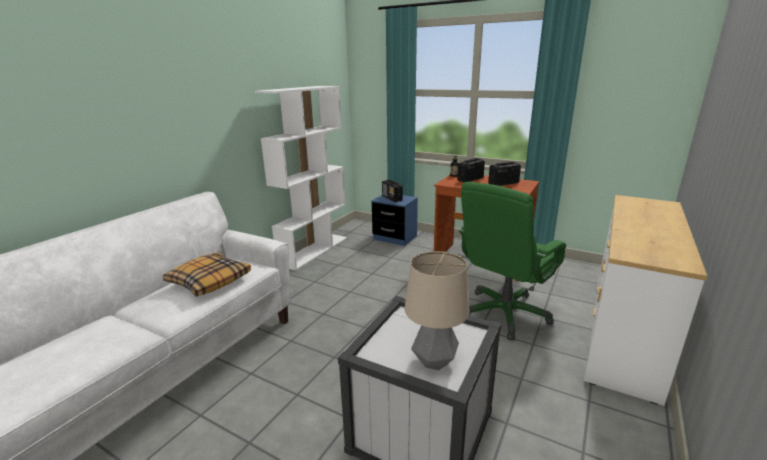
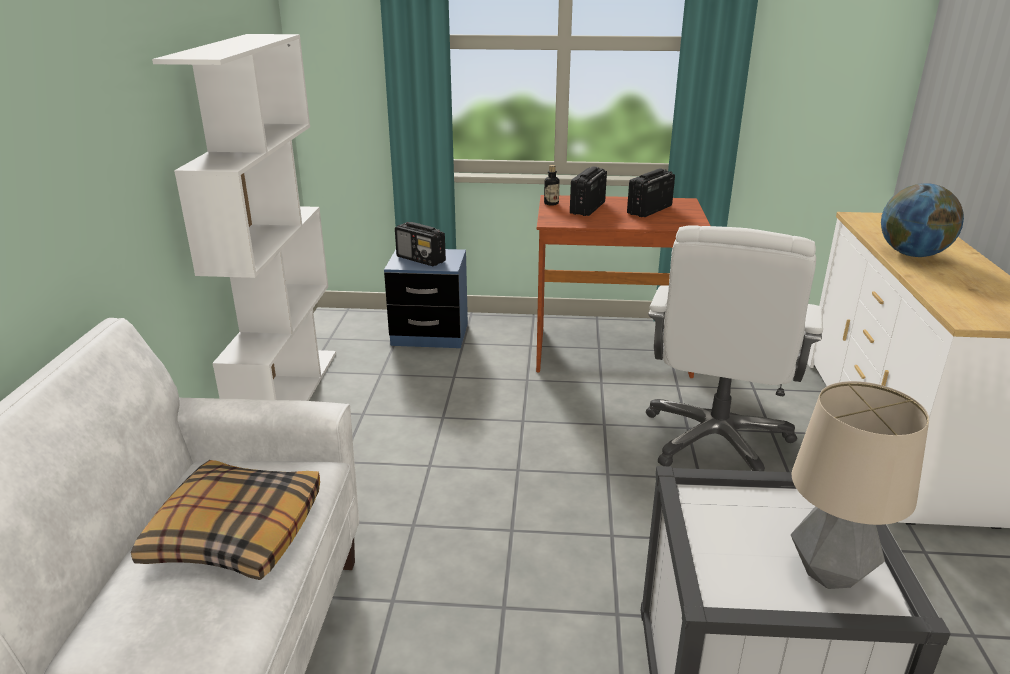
camera: 25 degrees left, 5 degrees up
(504, 313) = (716, 441): green office chair -> white office chair
(635, 220) = (912, 254): none -> globe

